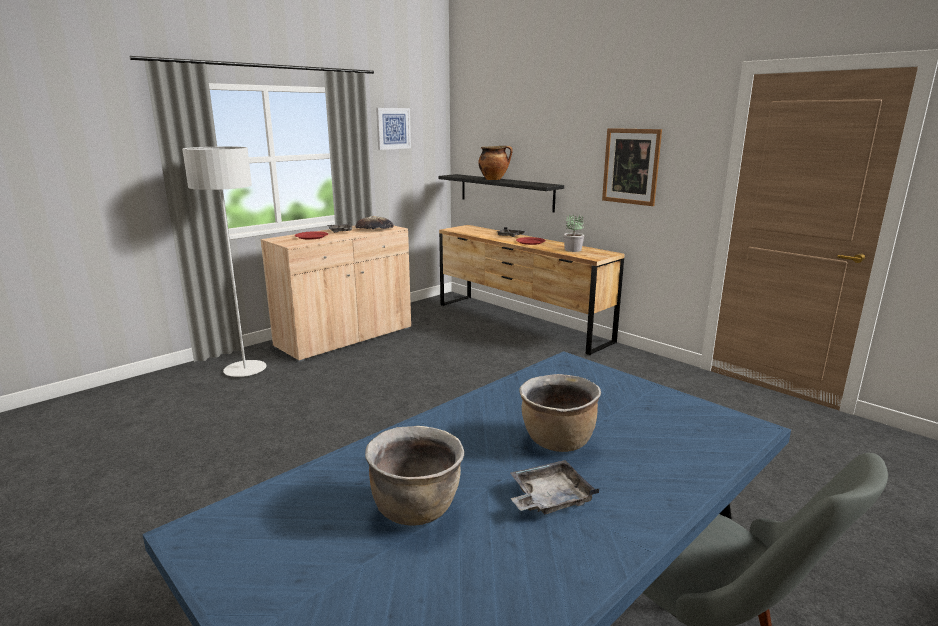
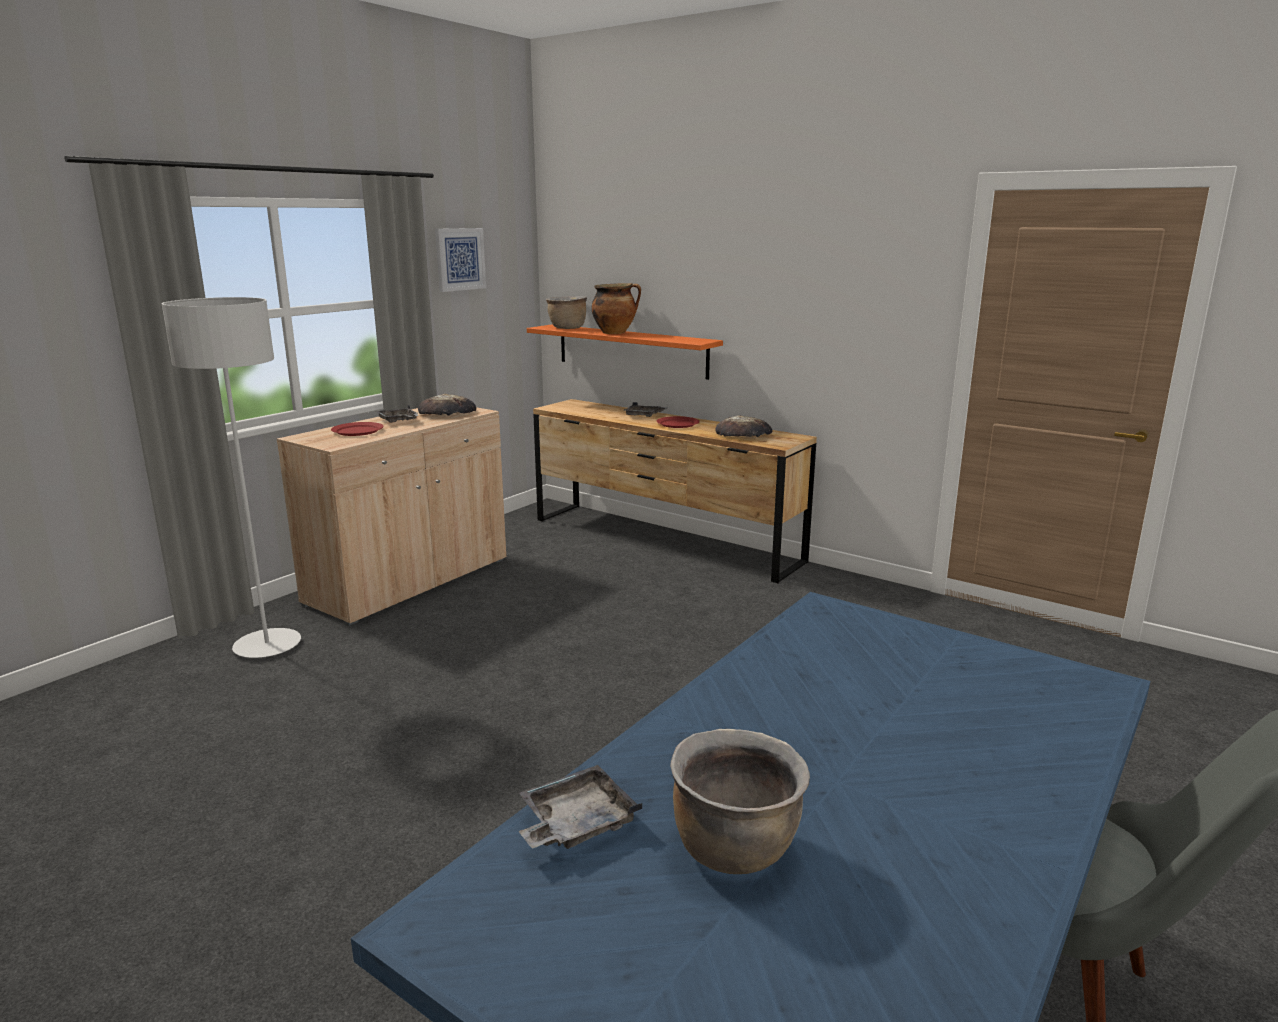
camera: 10 degrees left, 0 degrees up
(505, 192) = (631, 350): black shelf -> orange shelf
(549, 498) = (903, 811): grey tray -> grey tray (576, 823)
(557, 442) = (871, 728): brown cooking pot -> brown cooking pot (567, 328)
(573, 250) = (744, 434): potted plant -> bread
(631, 166) = (823, 314): picture -> none

